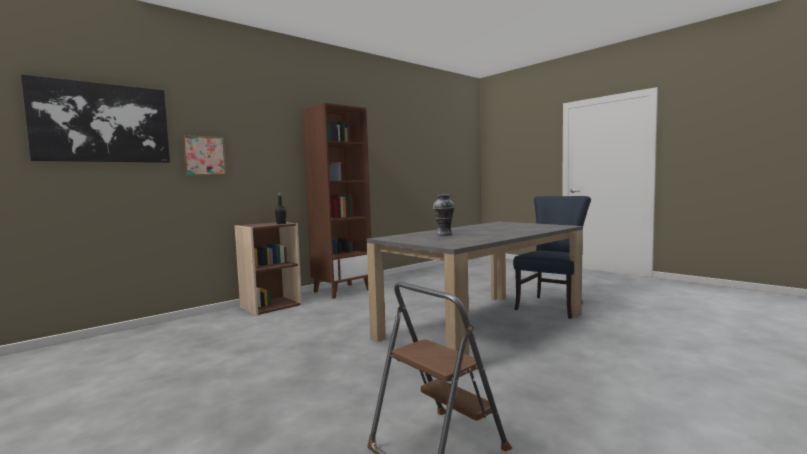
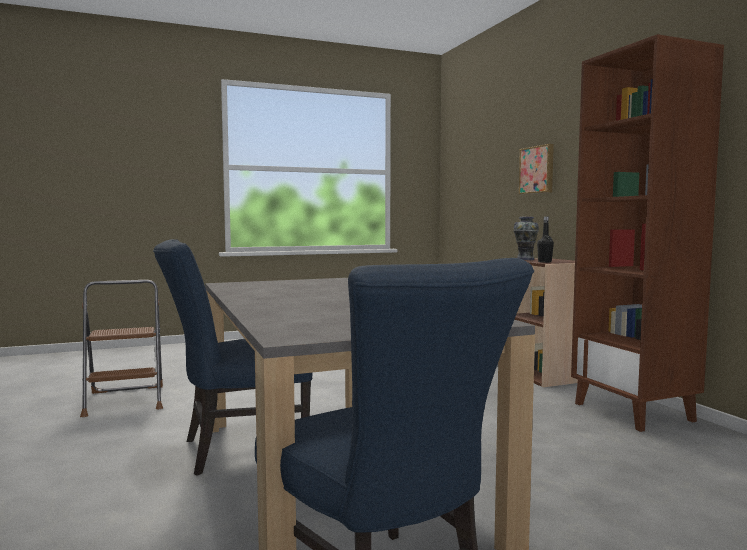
camera: 110 degrees right, 0 degrees up
(102, 123) = (484, 148): picture -> none
(444, 235) = (328, 288): vase -> vase (525, 259)
(484, 351) = (237, 449): none -> blue chair

